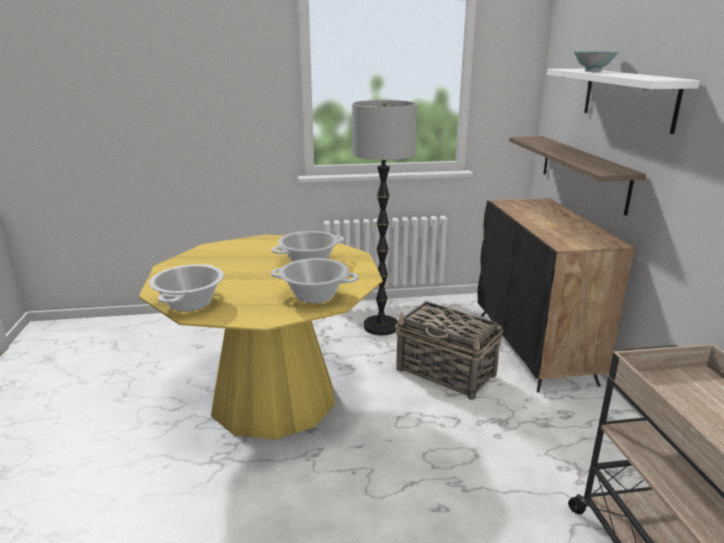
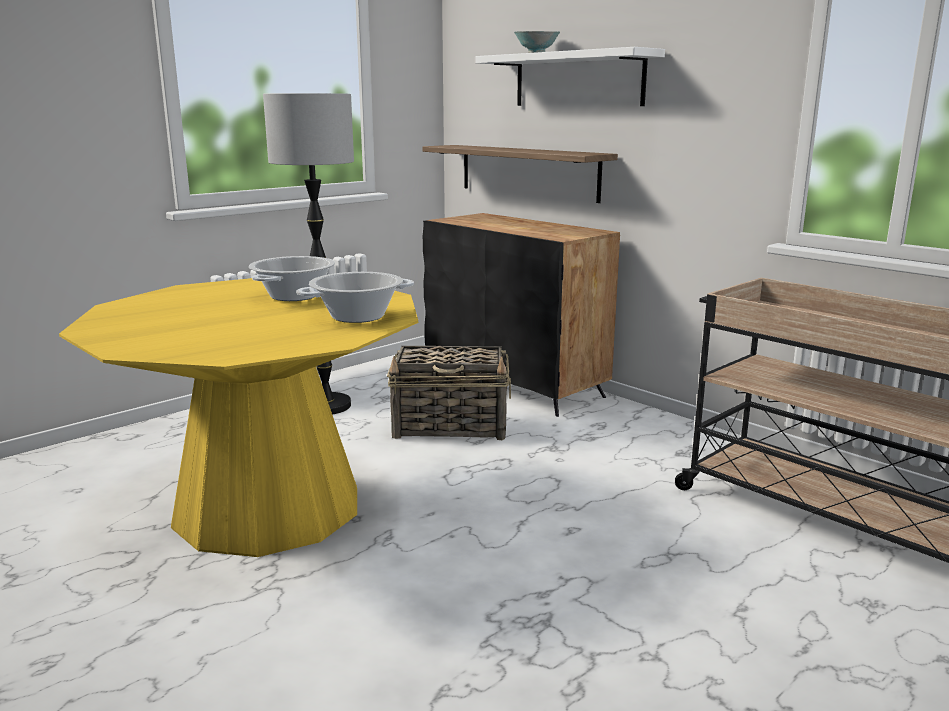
camera: 35 degrees left, 5 degrees down
(190, 303) = (202, 350): cooking pot -> none

